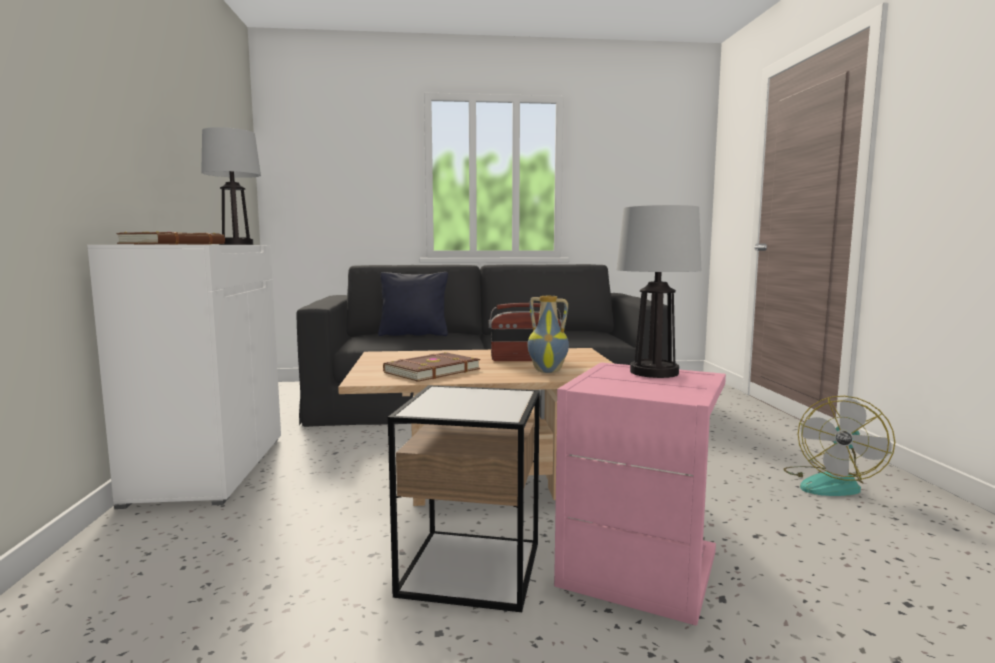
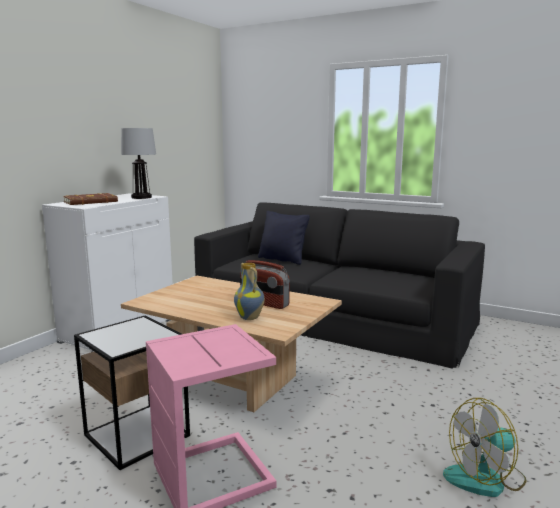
camera: 35 degrees right, 5 degrees up
(431, 371) = (188, 301): brown book -> none
(653, 372) = (233, 342): table lamp -> none

